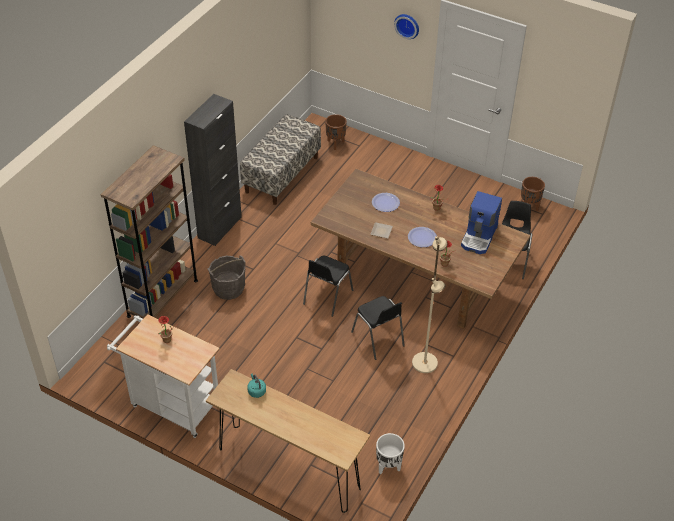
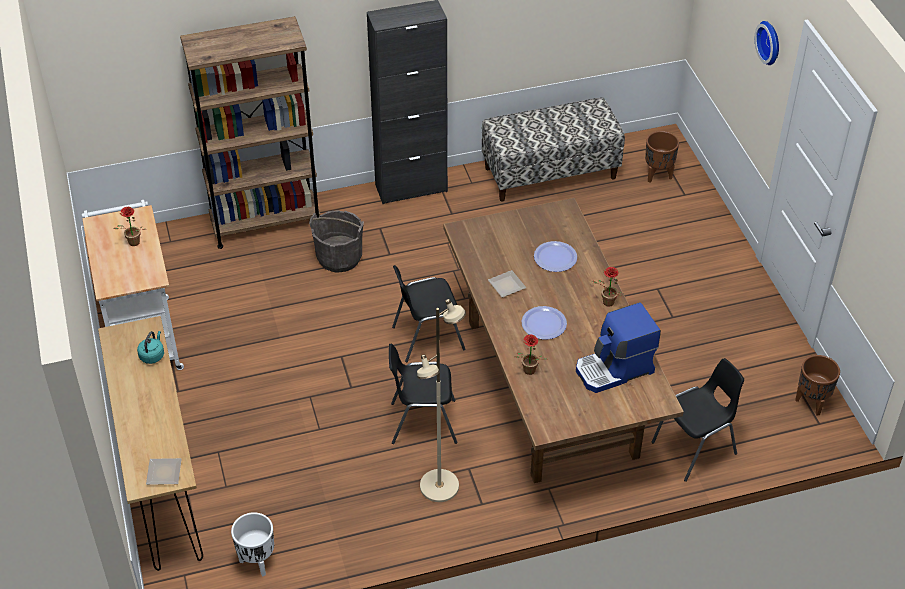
camera: 45 degrees right, 0 degrees up
(346, 441) = (165, 472): none -> plate
(378, 339) = (422, 422): black chair -> black chair turned 75 degrees clockwise

